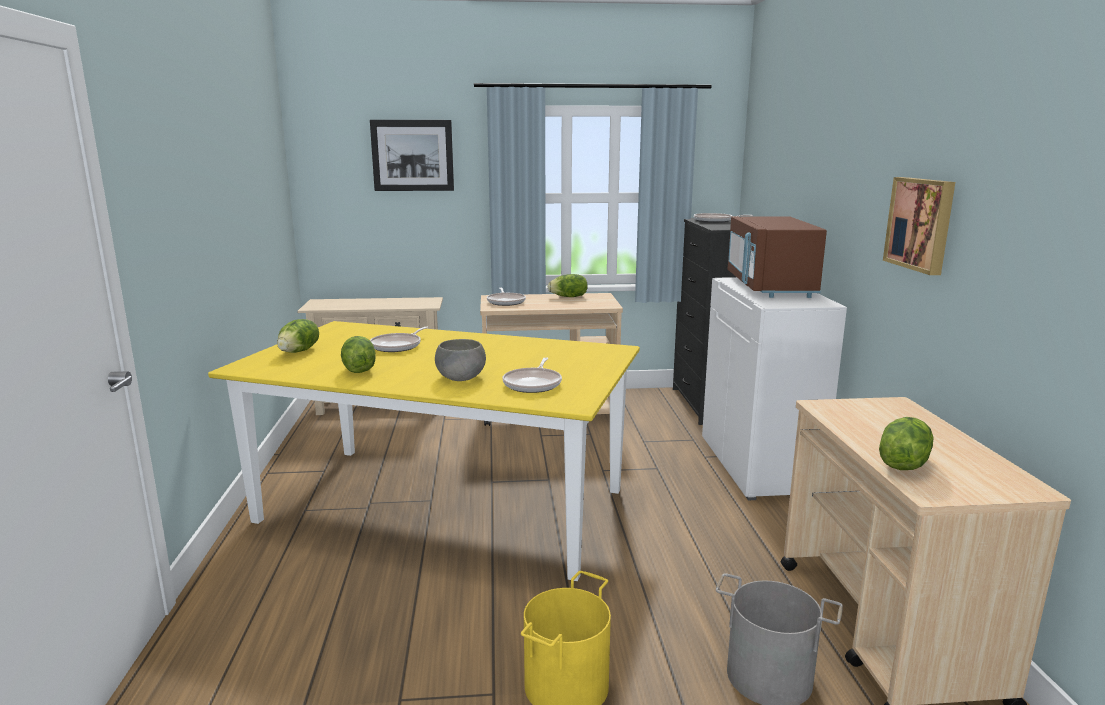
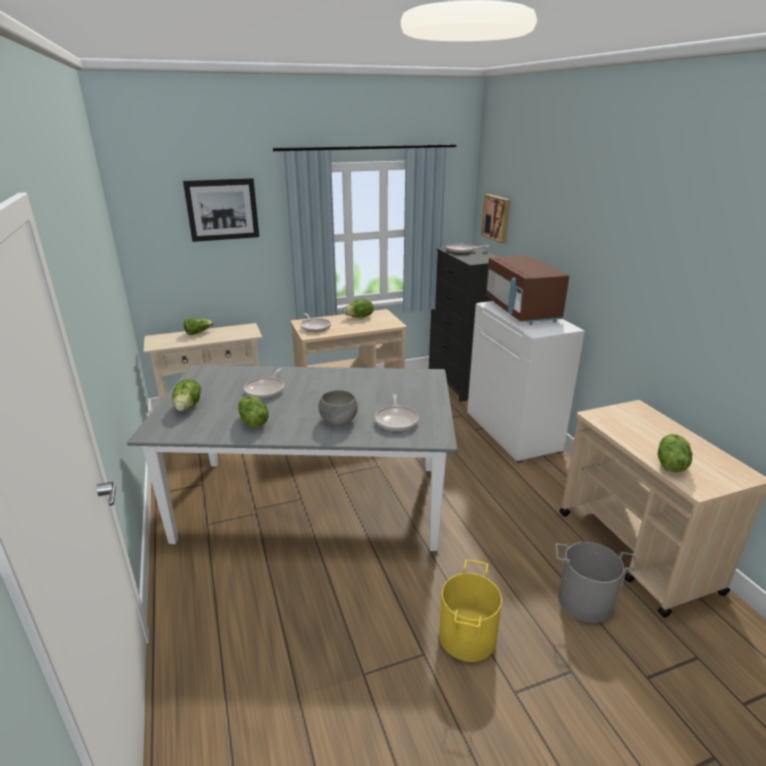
camera: 15 degrees left, 10 degrees up
(370, 300) = (198, 332): none -> lettuce
(444, 505) = (313, 501): yellow dining table -> grey dining table
(921, 224) = (652, 285): picture -> picture (497, 218)

